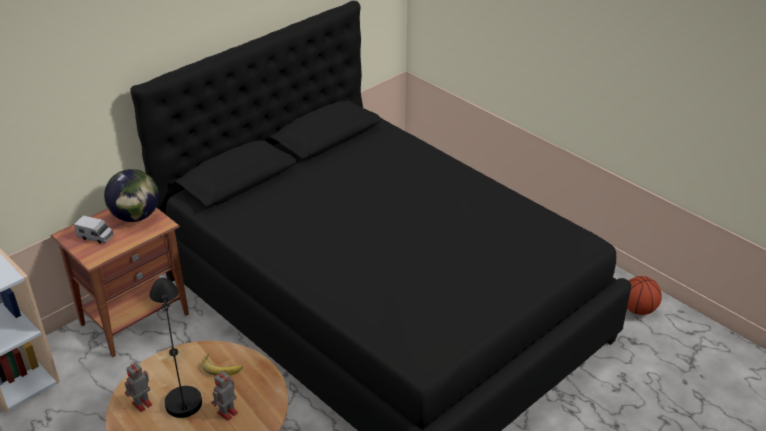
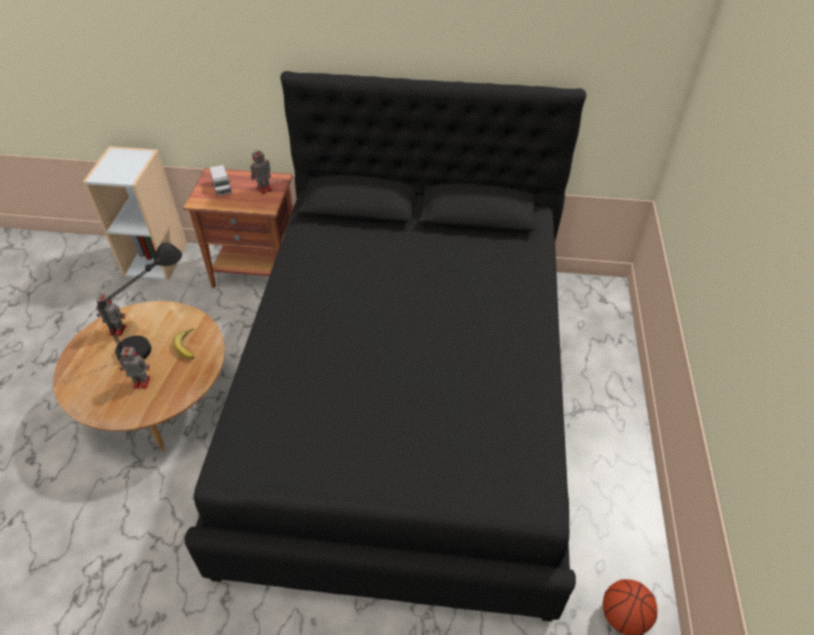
camera: 50 degrees right, 10 degrees up
(136, 216) = (263, 189): globe -> toy robot

